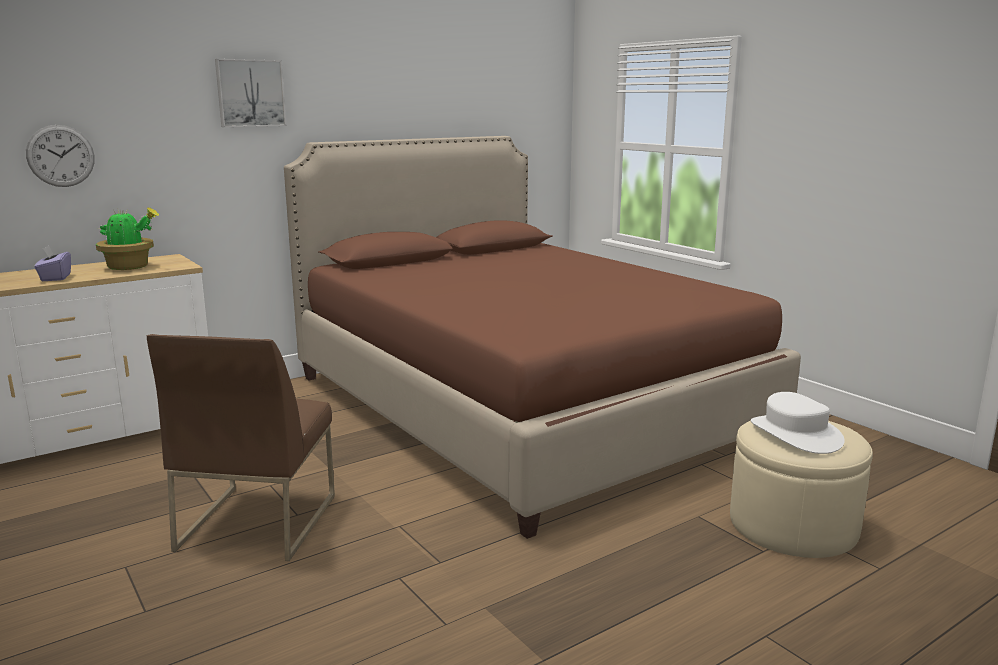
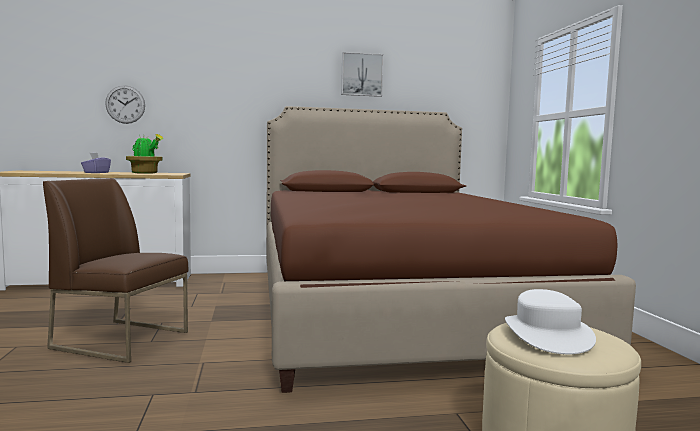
camera: 25 degrees right, 10 degrees down
(250, 93) = (249, 72): picture -> picture (361, 74)
(257, 521) = (123, 339): brown chair -> brown chair turned 75 degrees clockwise

